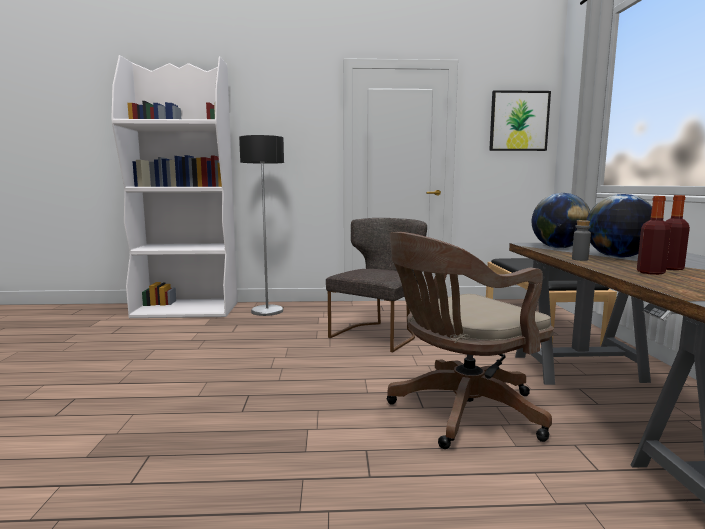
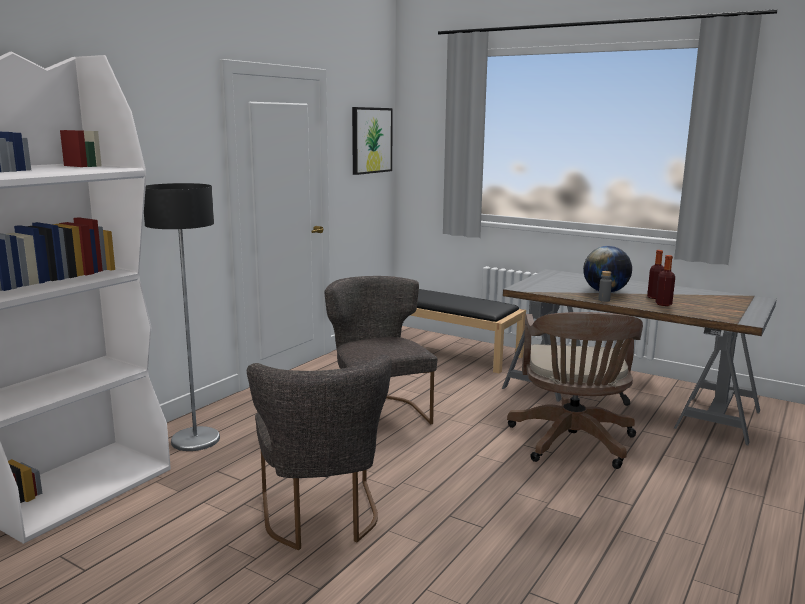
camera: 55 degrees left, 5 degrees up
(205, 361) = (321, 518): none -> grey chair
(558, 248) = (549, 288): globe -> none

